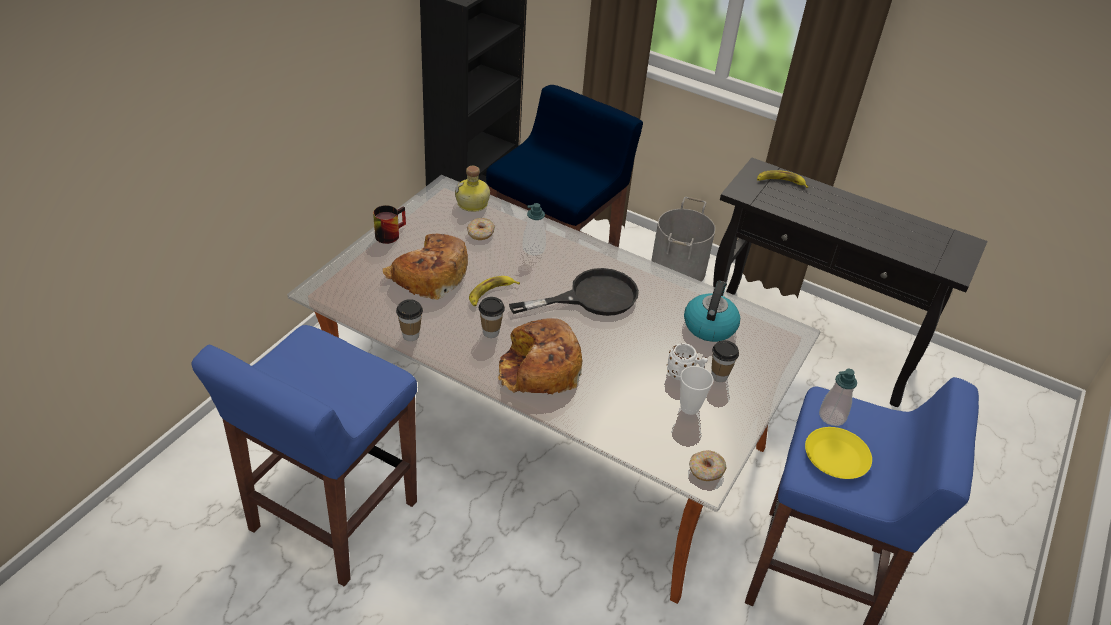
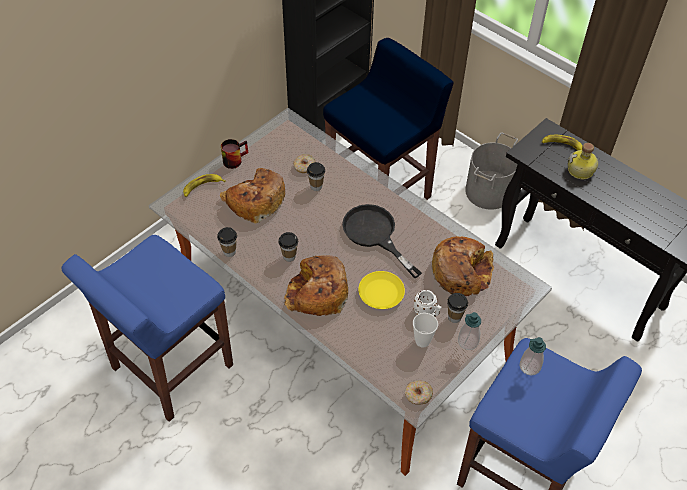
camera: 15 degrees right, 10 degrees up
(473, 204) = (305, 138): bottle -> bottle (581, 171)
(491, 293) = (298, 222): banana -> banana (202, 187)
(502, 253) = (316, 186): none -> cup
(533, 249) = (342, 185): soap dispenser -> soap dispenser (468, 341)
(591, 297) = (375, 235): black frying pan -> black frying pan turned 120 degrees counterclockwise
(709, 325) = (461, 271): kettle -> bread
(835, 457) = (519, 401): yellow plate -> yellow plate (381, 292)

